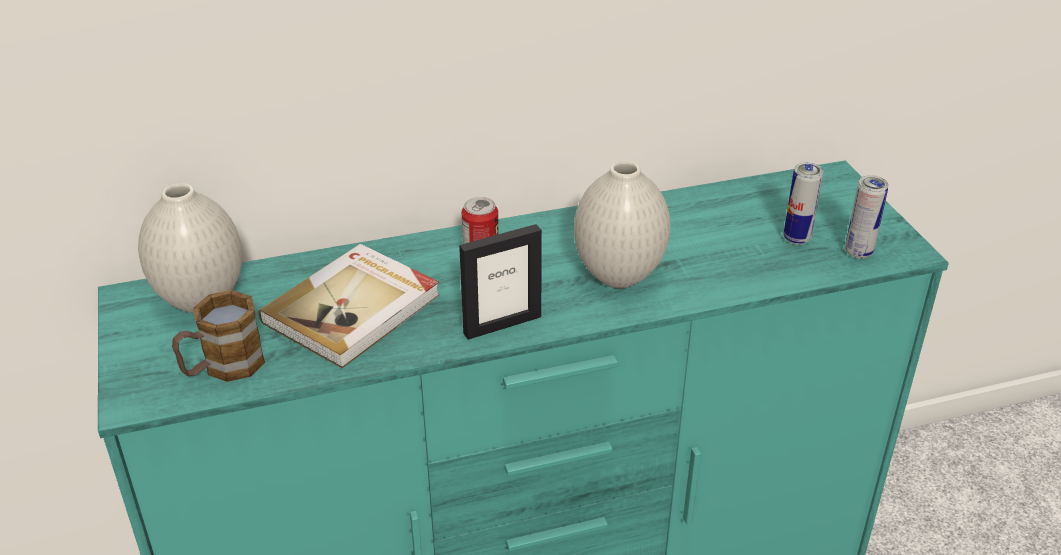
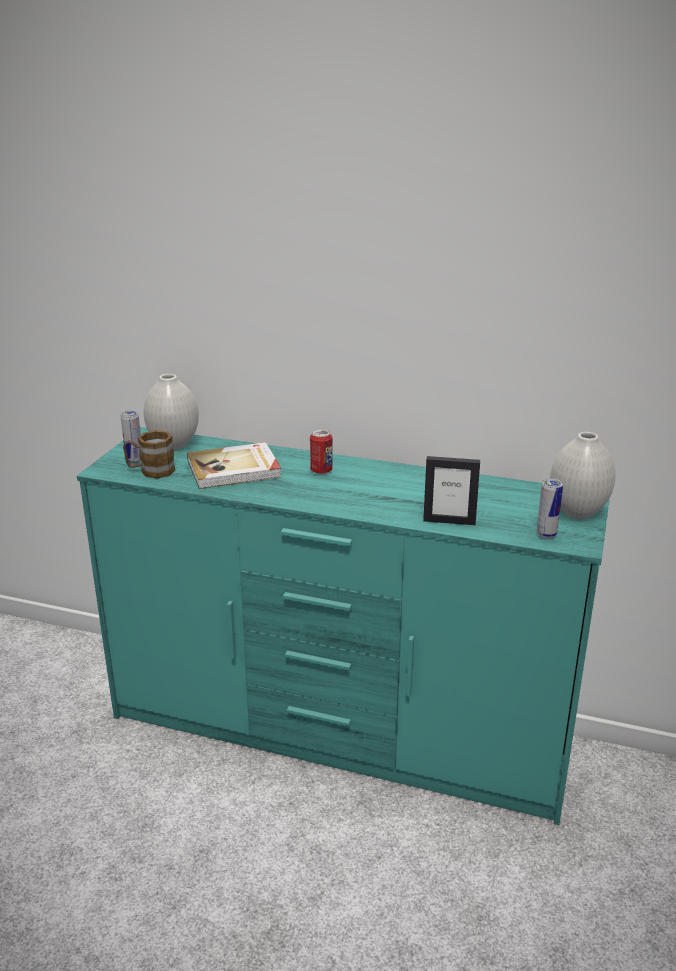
camera: 35 degrees right, 10 degrees down
(502, 324) = (295, 498): picture frame -> picture frame (449, 521)
(620, 276) = (385, 499): white vase -> white vase (578, 512)
(796, 238) = (516, 516): can -> can (134, 460)

